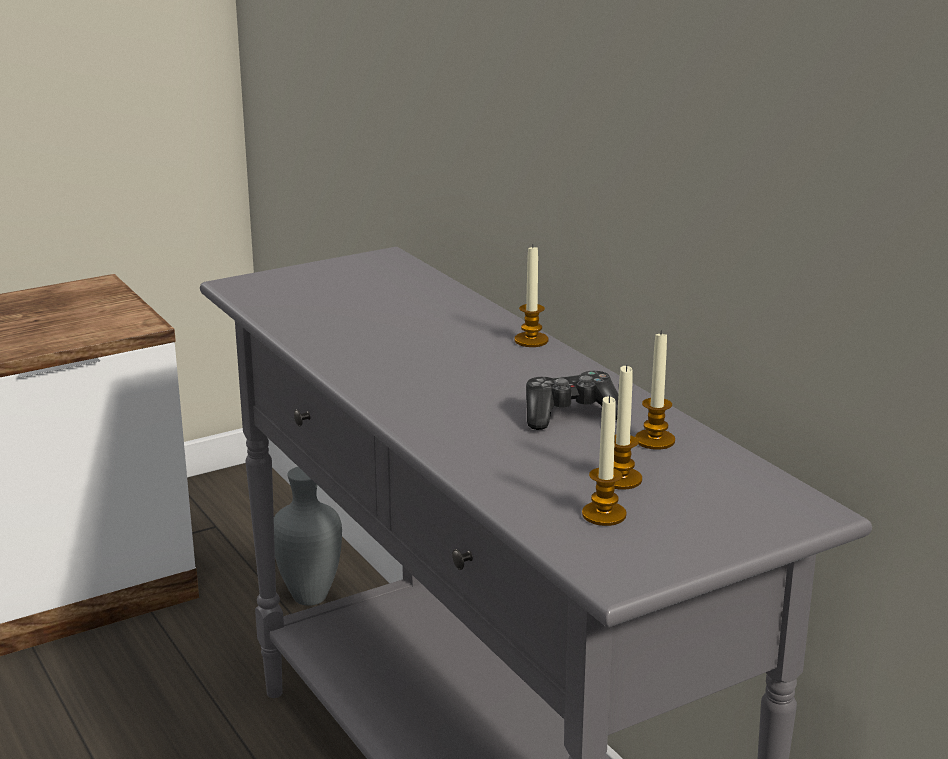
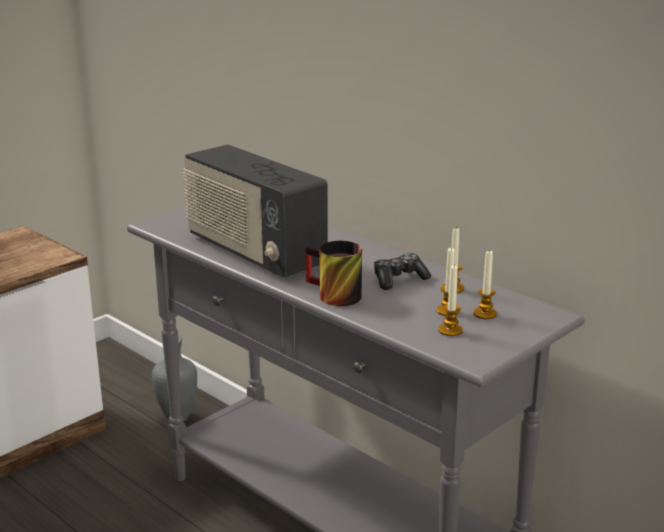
camera: 15 degrees left, 0 degrees up
(361, 344) = (254, 252): none -> radio
(438, 429) = (331, 296): none -> mug
(531, 340) = (350, 240): candle -> candle (485, 314)

